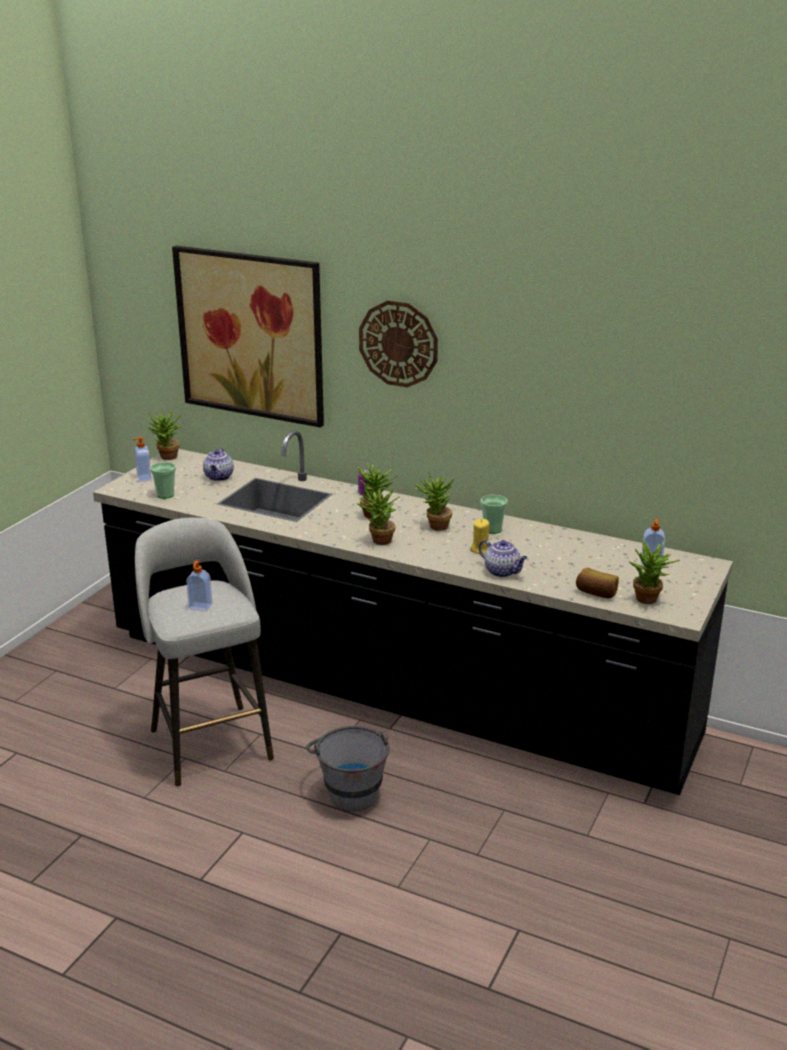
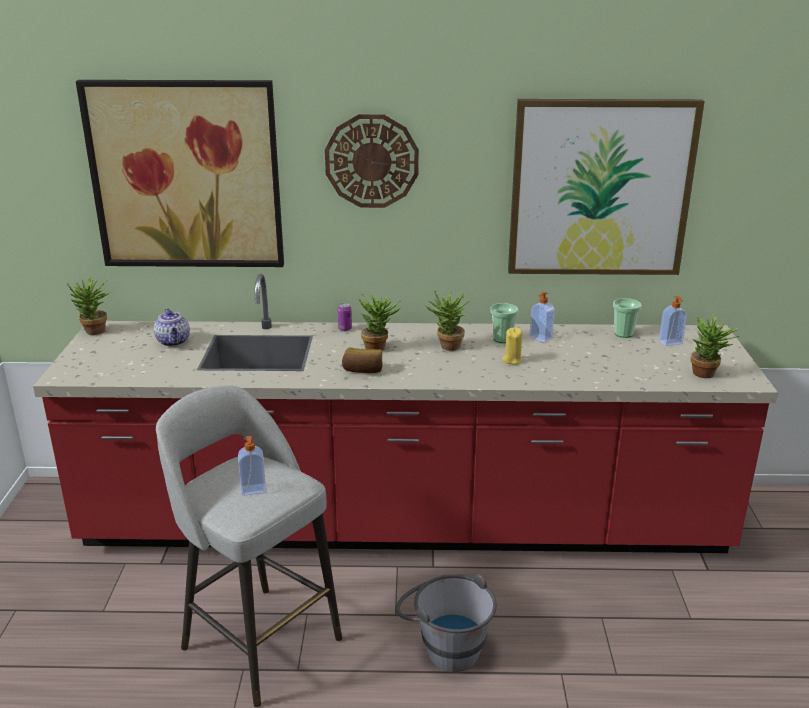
camera: 25 degrees left, 0 degrees up
(143, 478) = (84, 359): soap dispenser -> soap dispenser (540, 338)
(165, 495) = (127, 372): cup -> cup (623, 334)
(379, 542) = (409, 373): potted plant -> none
(393, 687) = (404, 523): black counter -> red counter
(502, 572) = (555, 377): teapot -> none
(596, 593) = (657, 378): bread -> bread (363, 370)
(604, 399) = (600, 189): none -> picture

